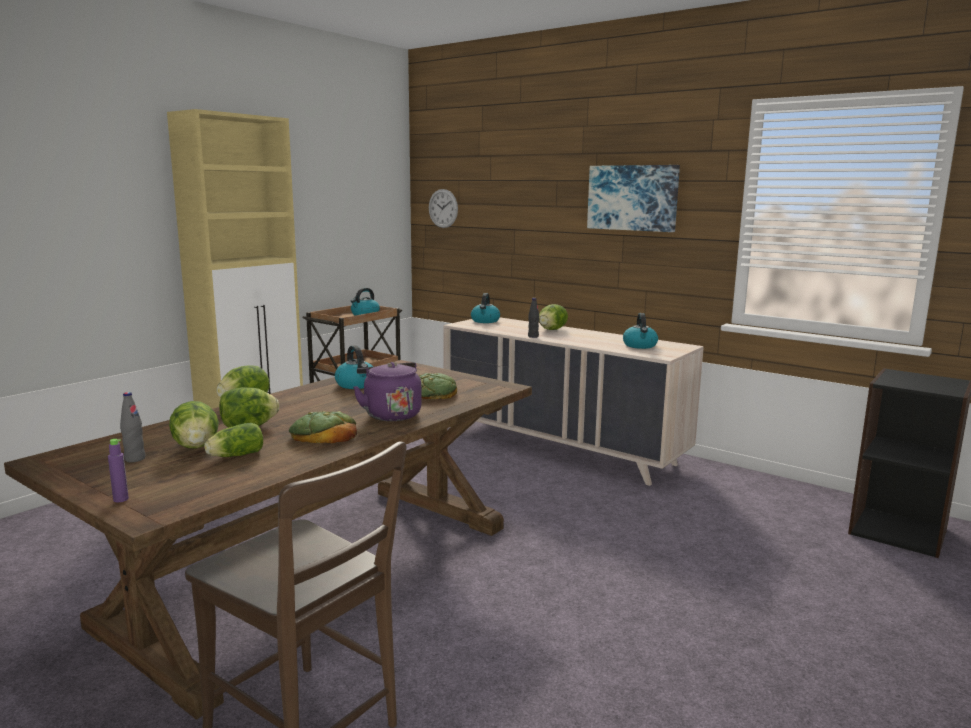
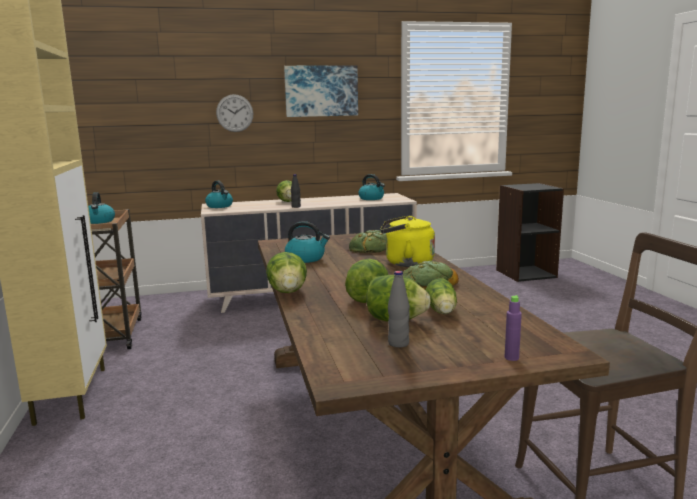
camera: 50 degrees left, 0 degrees up
(390, 414) = (406, 263): purple kettle -> yellow kettle
(443, 208) = (118, 108): wall clock -> wall clock (234, 113)

